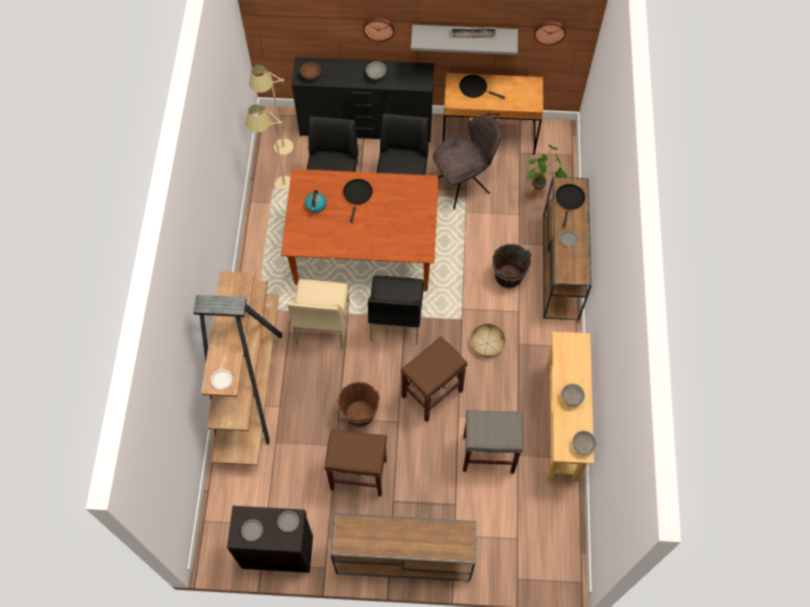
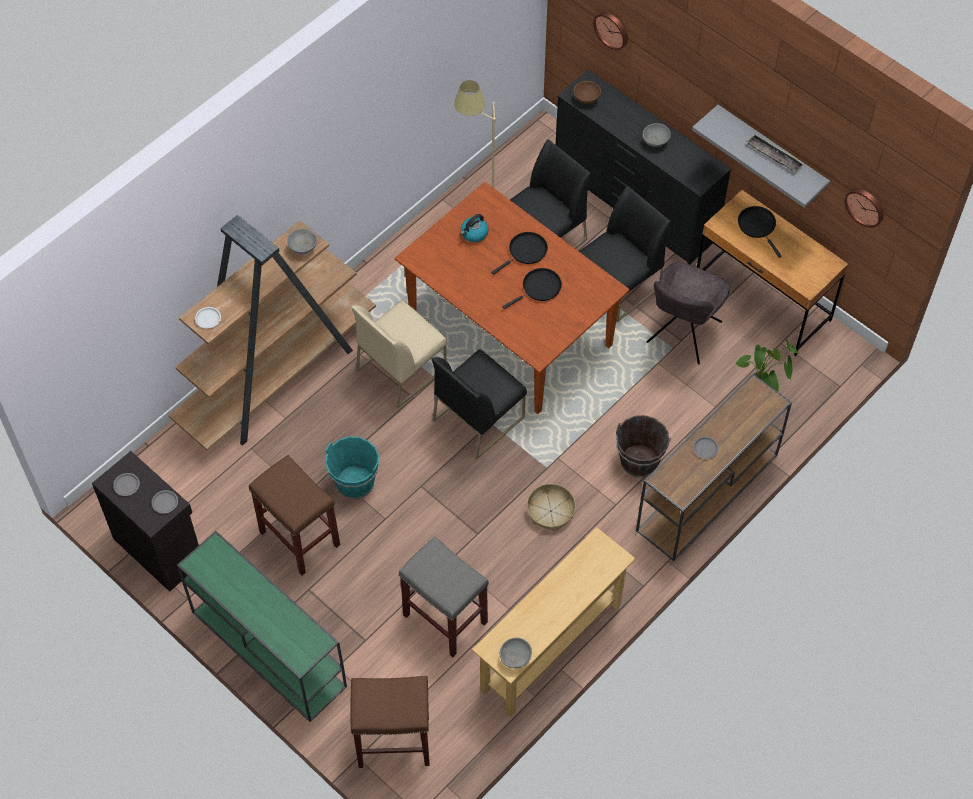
camera: 40 degrees right, 5 degrees down
(280, 154) = (517, 172): beige floor lamp -> none
(360, 414) = (355, 483): brown bucket -> turquoise bucket
(378, 28) = (682, 87): wall clock -> wall clock (612, 29)
(402, 557) = (267, 648): brown console table -> green console table
(431, 394) = (444, 518): brown stool -> brown stool (392, 742)
(463, 185) = (682, 334): grey chair -> grey chair turned 105 degrees clockwise
(569, 200) = (747, 410): black frying pan -> black frying pan (539, 288)
(571, 398) = (549, 604): grey bowl -> grey bowl (302, 247)

